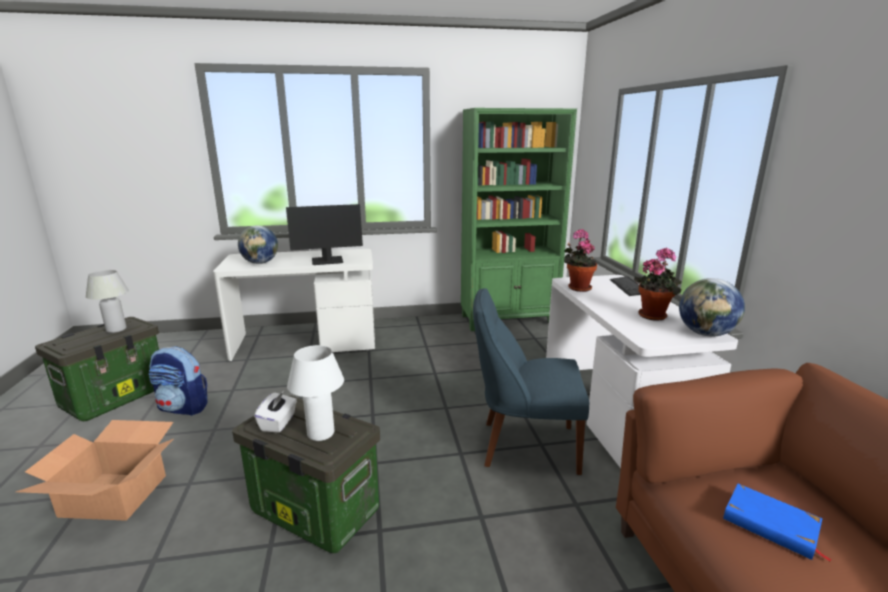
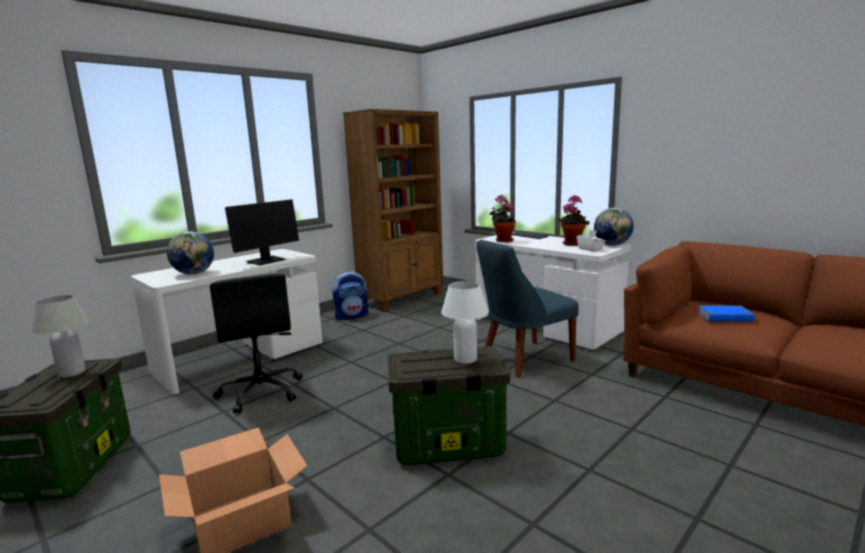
camera: 35 degrees left, 5 degrees down
(183, 408) = (190, 441): backpack -> backpack (351, 316)
(275, 382) = (261, 392): none -> black office chair
(278, 422) = (421, 365): white tissue box -> white tissue box (590, 249)
(509, 320) = (402, 298): green bookcase -> brown bookcase

